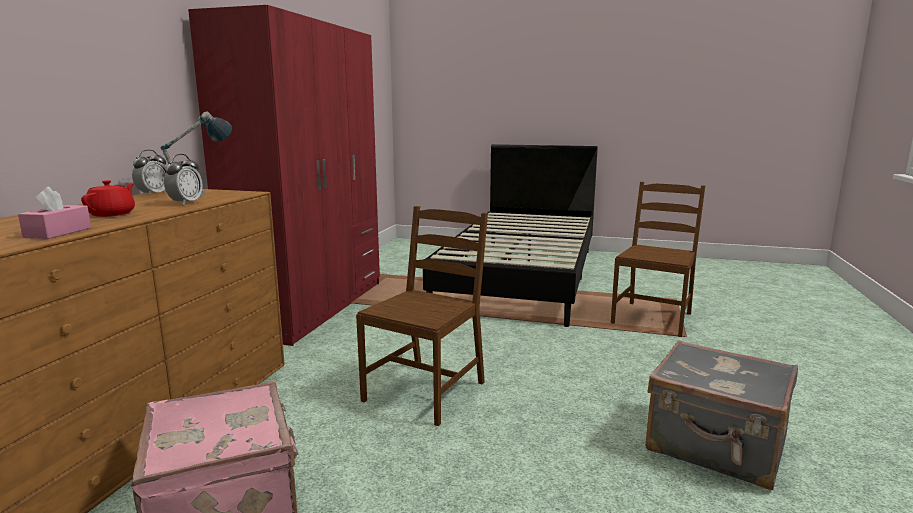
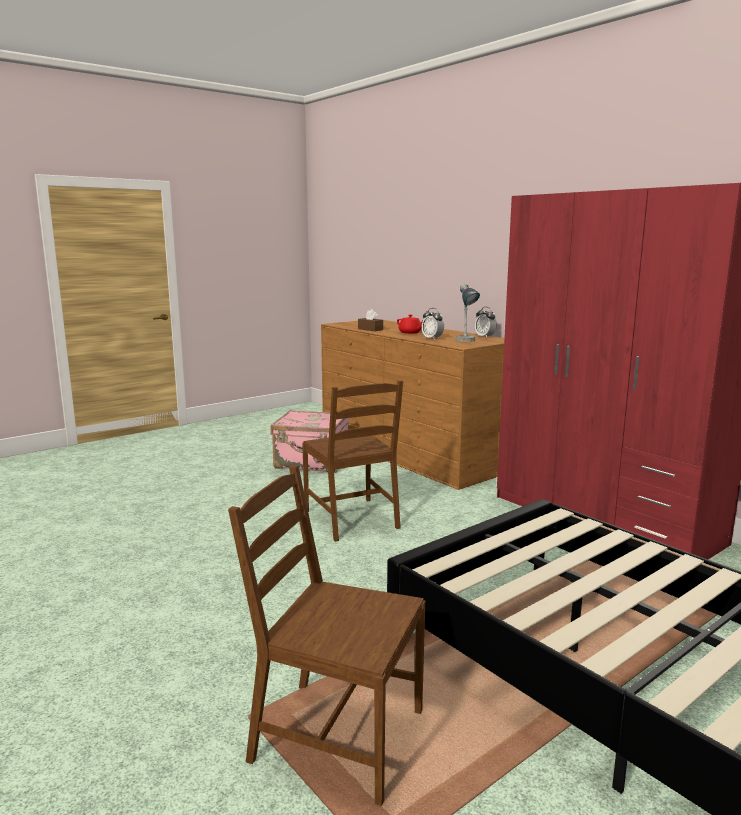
camera: 125 degrees right, 0 degrees up
(58, 232) = (370, 329): pink tissue box -> brown tissue box
(652, 318) = (335, 737): brown chair -> brown chair turned 135 degrees clockwise
(716, 447) = (126, 580): grey suitcase -> none

